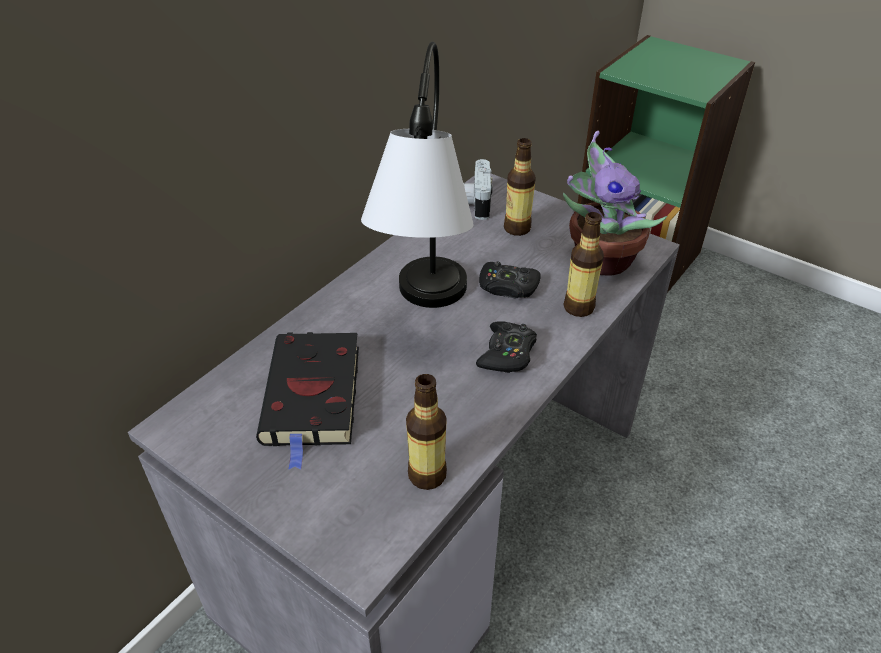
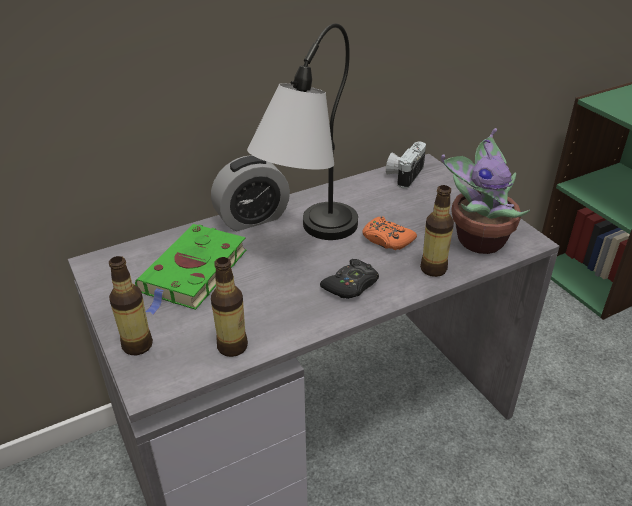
camera: 25 degrees right, 5 degrees down
(313, 398) = (193, 273): black book -> green book
(337, 304) = (252, 218): none -> alarm clock
(508, 287) = (387, 239): black game controller -> orange game controller
(517, 228) = (425, 200): bottle -> bottle (137, 345)

